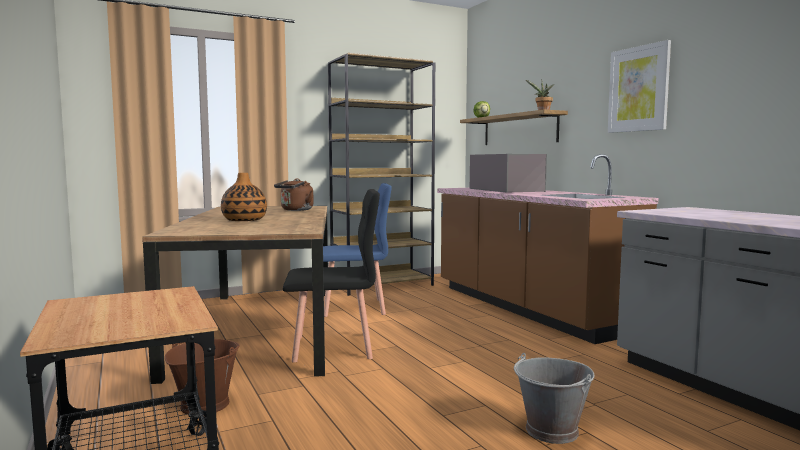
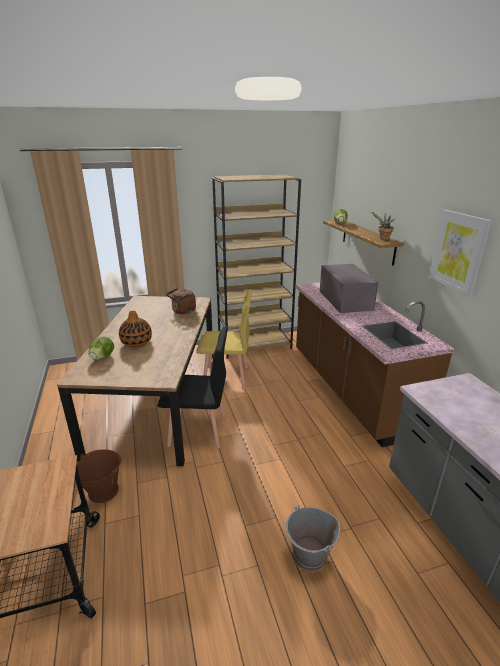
camera: 10 degrees right, 20 degrees up
(200, 226) = (102, 357): none -> lettuce
(354, 308) = (226, 377): blue chair -> yellow chair

